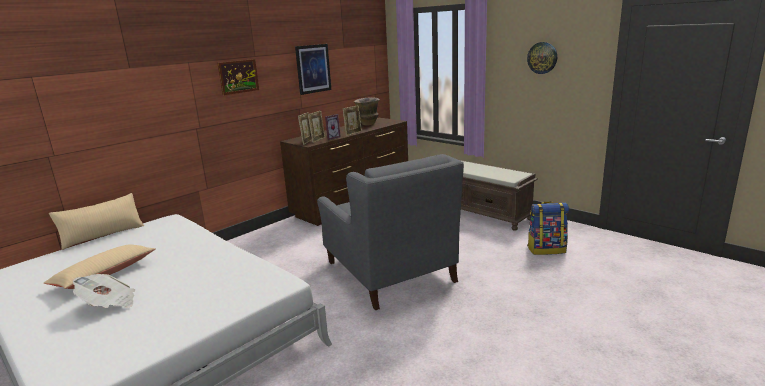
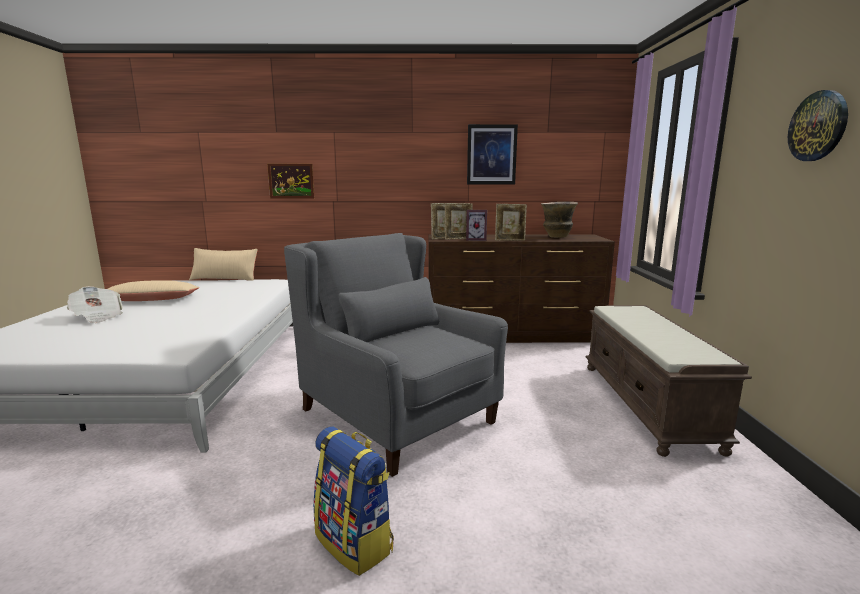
camera: 45 degrees right, 5 degrees down
(238, 76) = (387, 153): picture -> picture (291, 181)
(389, 271) = (397, 416): grey armchair -> grey armchair turned 120 degrees clockwise
(546, 249) = (661, 514): backpack -> backpack (355, 542)

